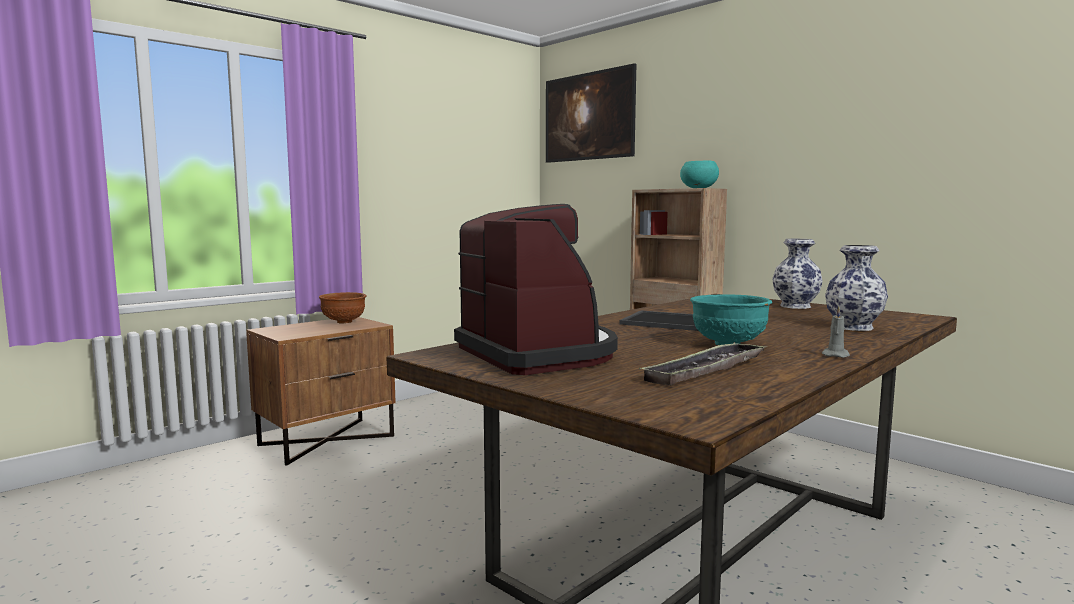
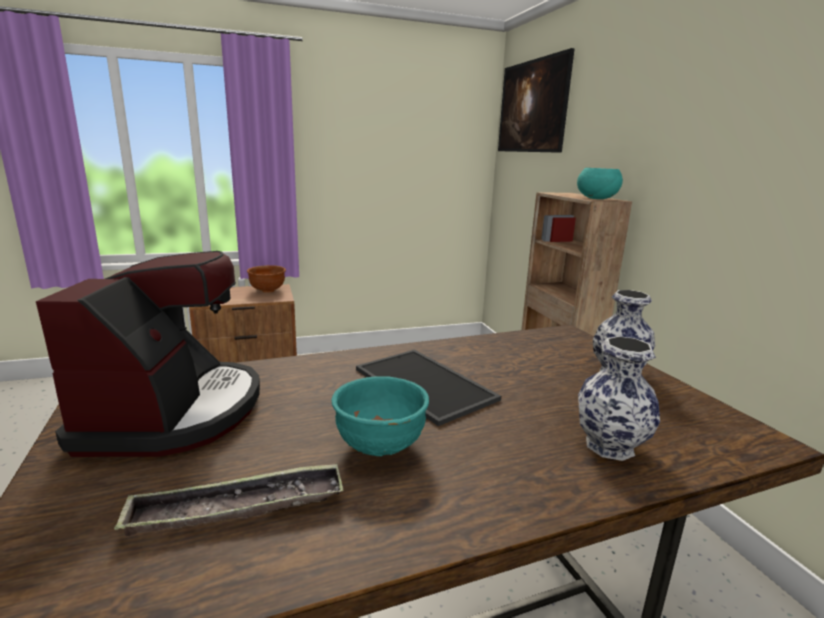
camera: 25 degrees right, 10 degrees up
(835, 355) = (456, 520): grey candle -> none

